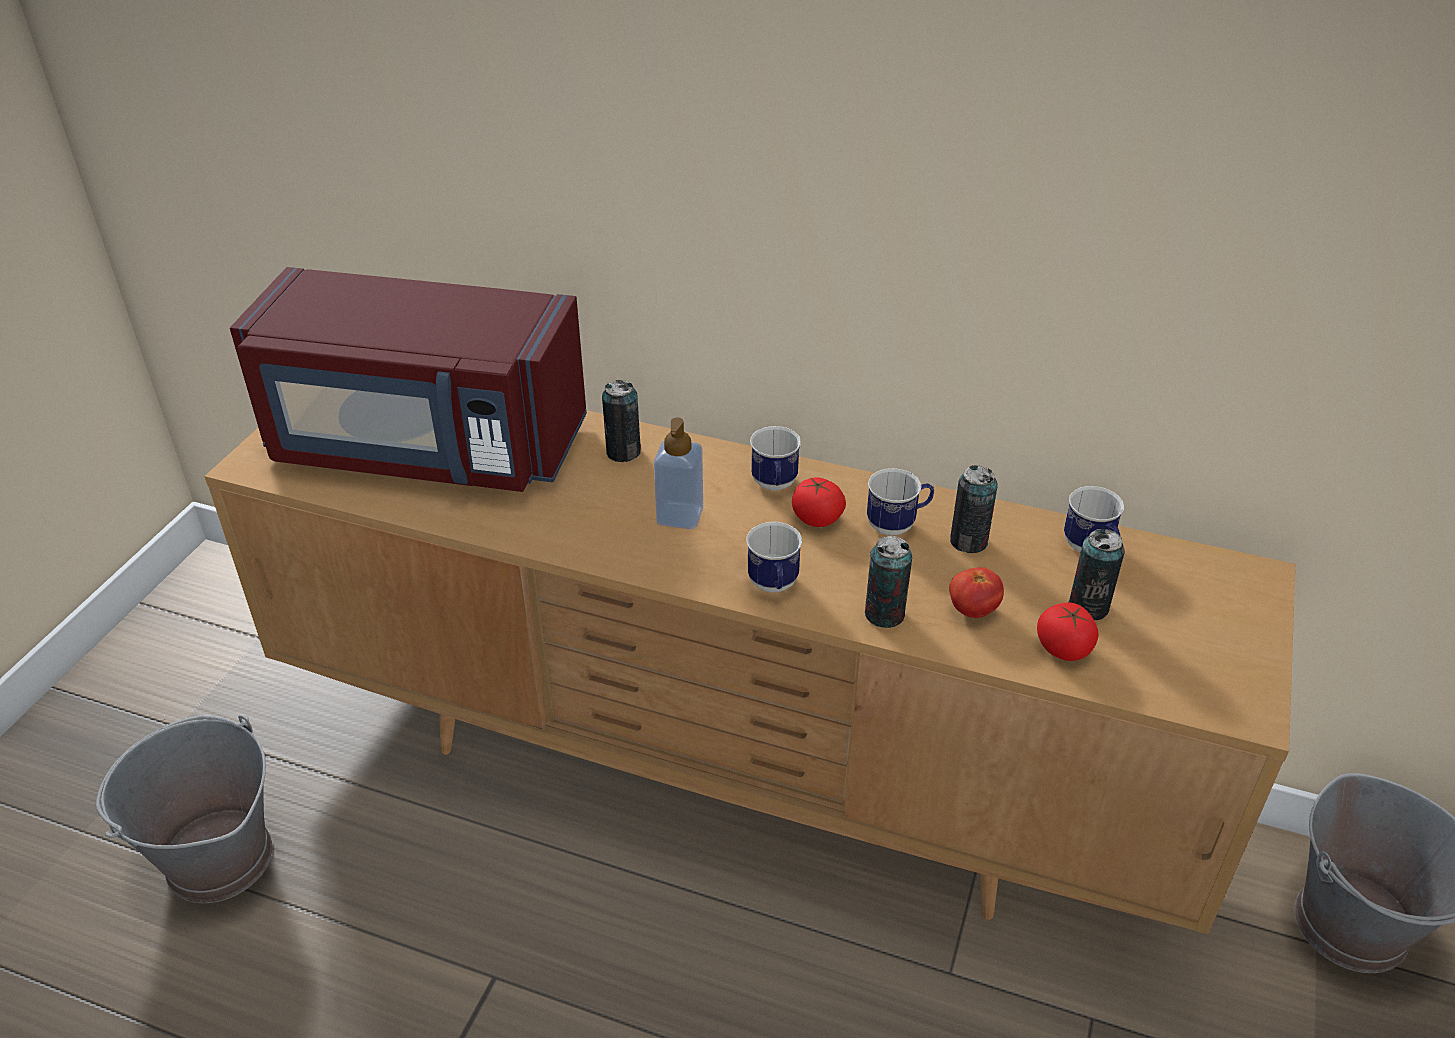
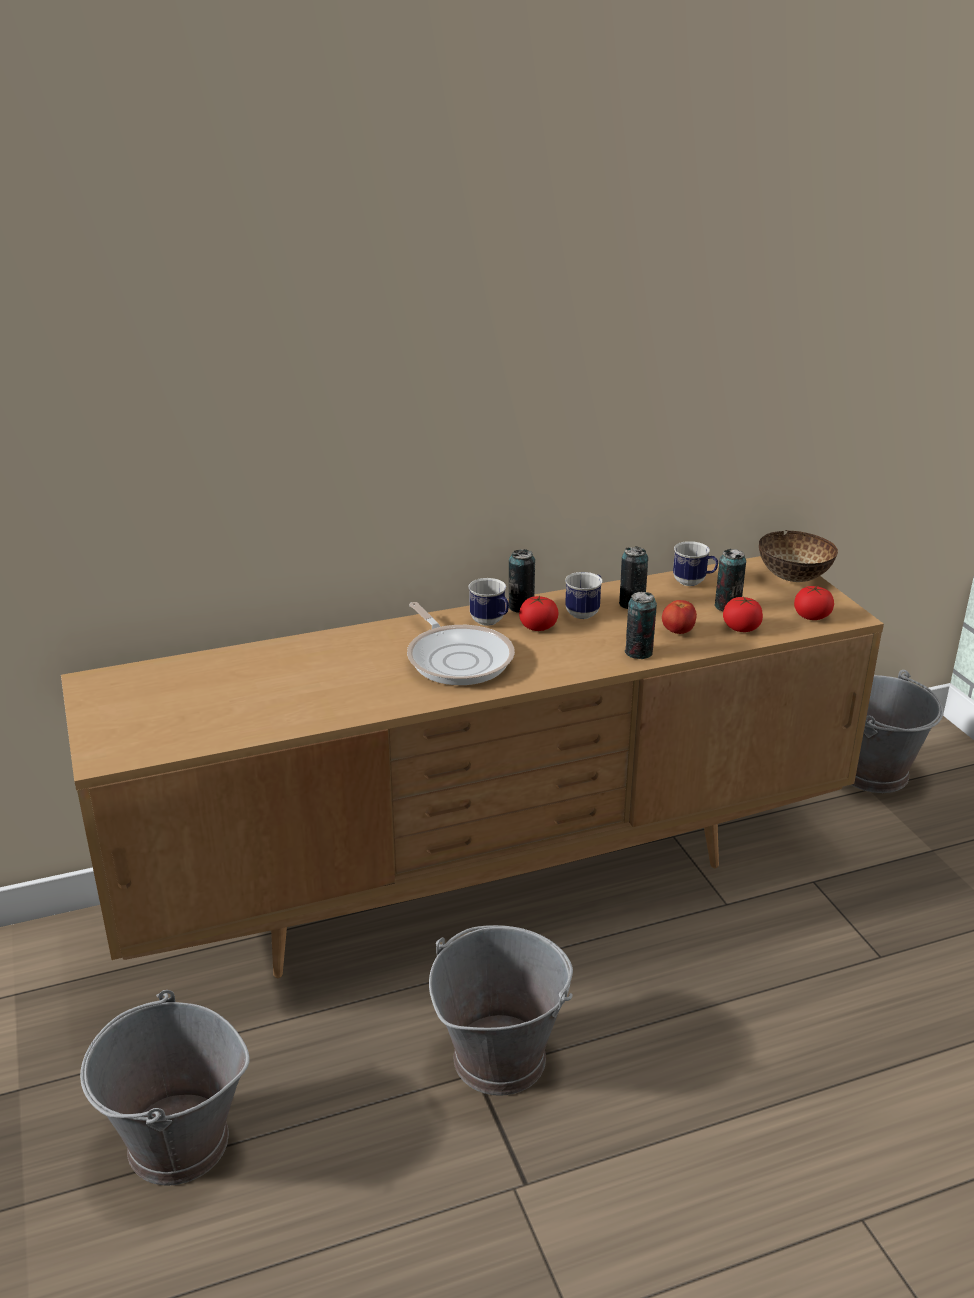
camera: 40 degrees left, 10 degrees down
(425, 447) = (227, 694): red microwave -> none
(530, 975) = (498, 1057): none -> grey bucket
(623, 452) = (371, 643): can -> can (521, 607)
(680, 516) = (458, 658): soap dispenser -> frying pan
(774, 587) = (564, 667): mug -> none
(1190, 683) = (812, 616): none -> tomato
(1246, 611) = (794, 578): none -> bowl

